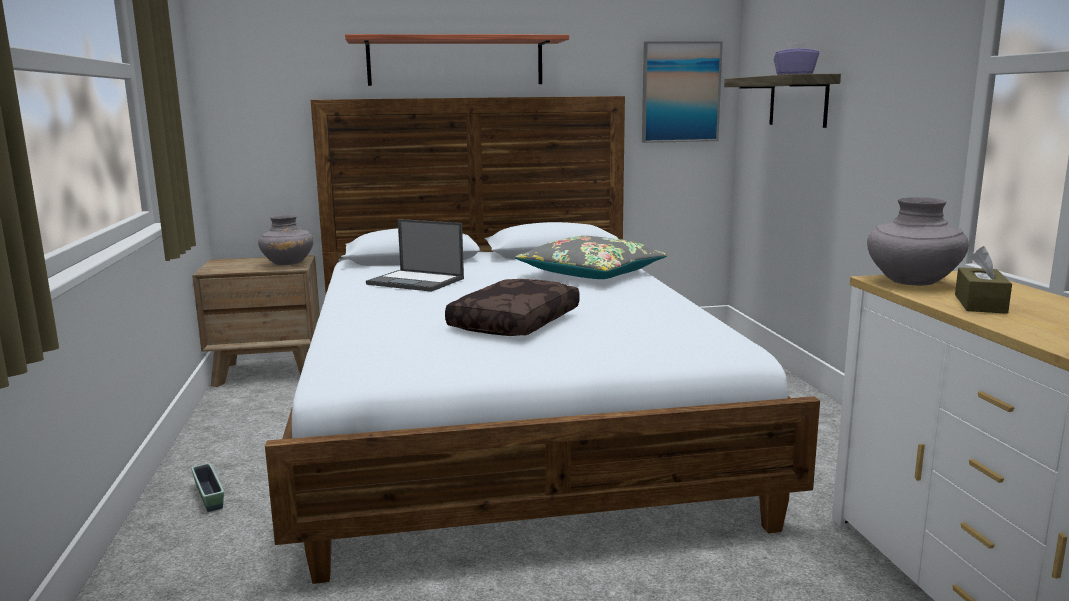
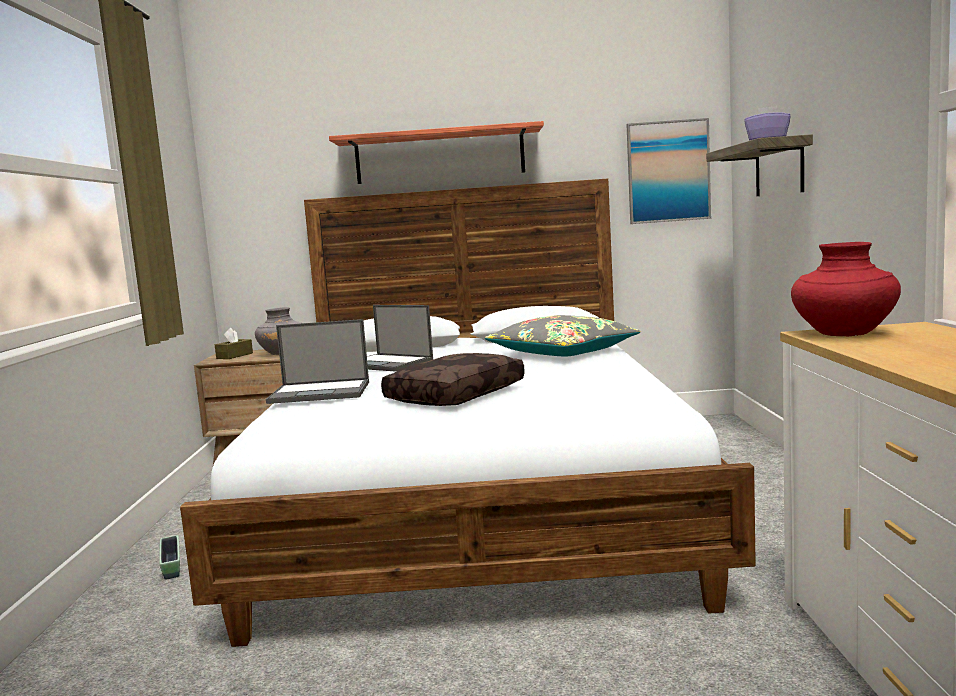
camera: 10 degrees right, 5 degrees down
(371, 316) = (321, 392): none -> laptop
(912, 282) = (843, 334): grey vase -> red vase
(980, 304) = (901, 349): brown tissue box -> brown tissue box (234, 356)

